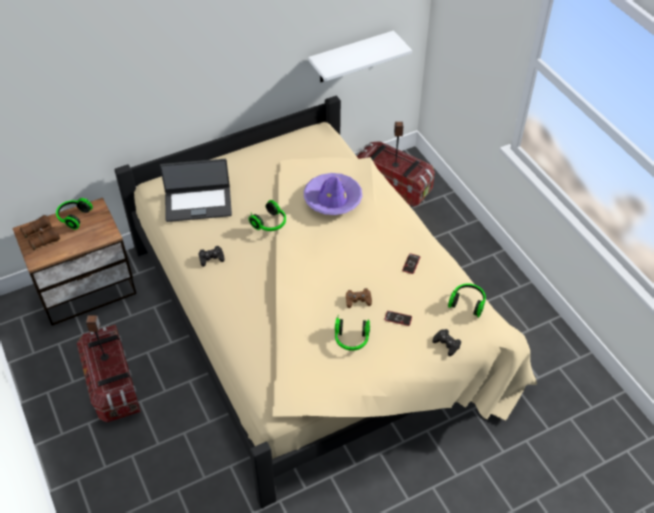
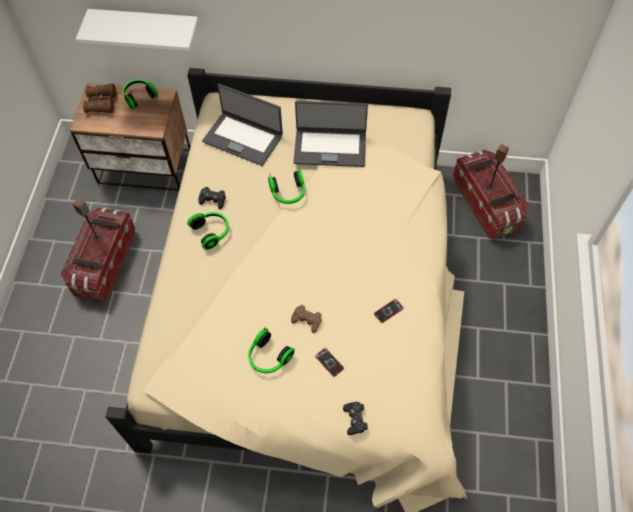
camera: 35 degrees right, 10 degrees up
(275, 177) = (330, 147): none -> laptop
(332, 199) = (366, 198): purple hat -> none
(351, 57) = (479, 54): white shelf -> white shelf (146, 28)
(467, 303) = (411, 388): headphones -> headphones (212, 232)

